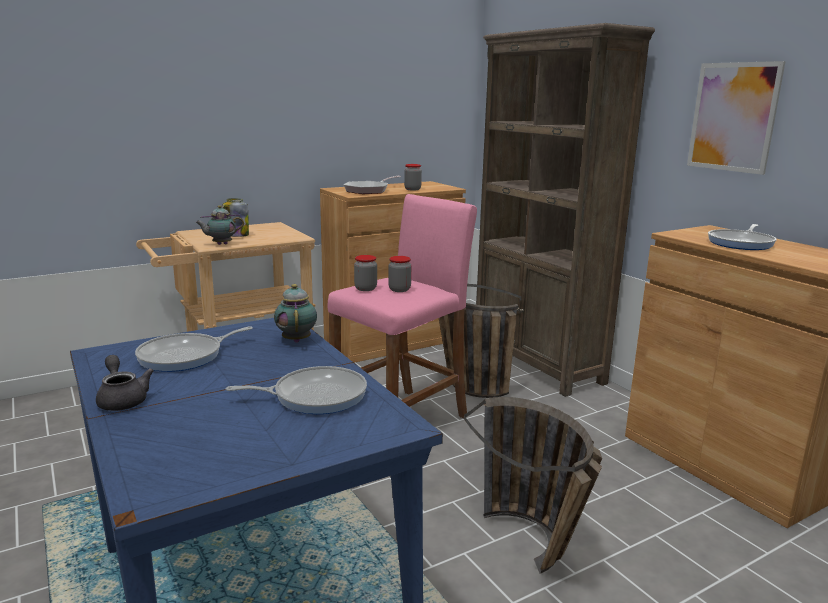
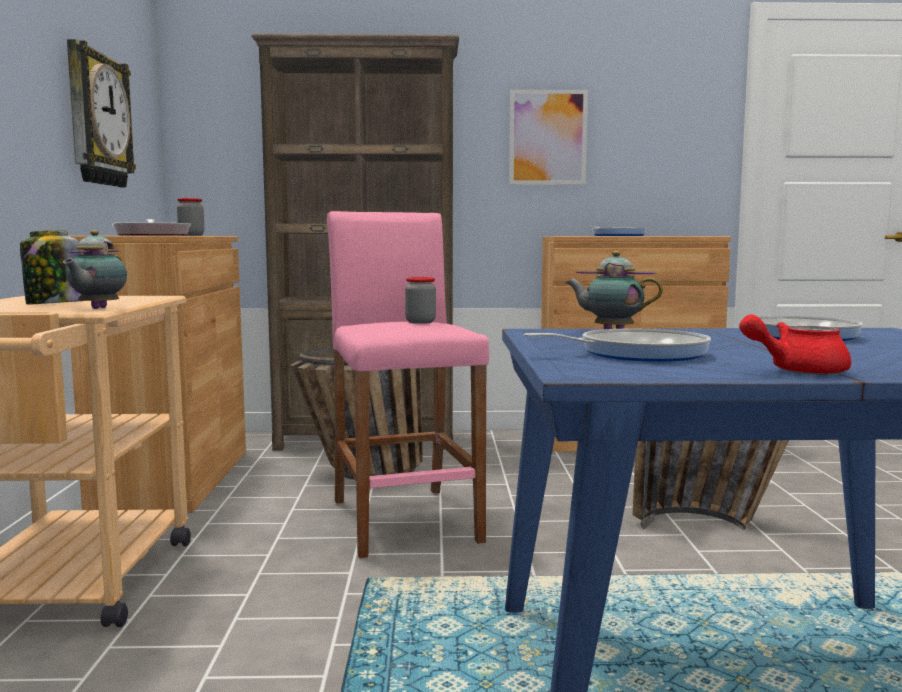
camera: 60 degrees left, 10 degrees down
(122, 399) = (796, 371): grey teapot -> red teapot
(185, 356) = (635, 353): frying pan -> frying pan turned 90 degrees counterclockwise
(365, 288) = (393, 326): jar -> none
(380, 110) = (96, 119): none -> wall clock

